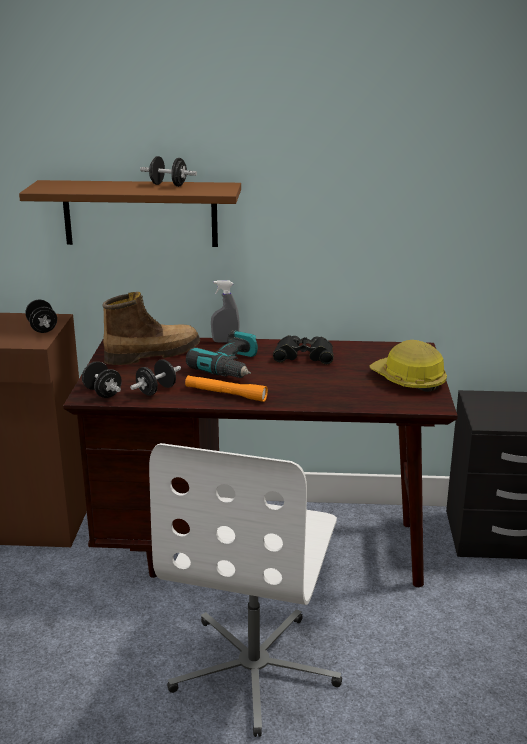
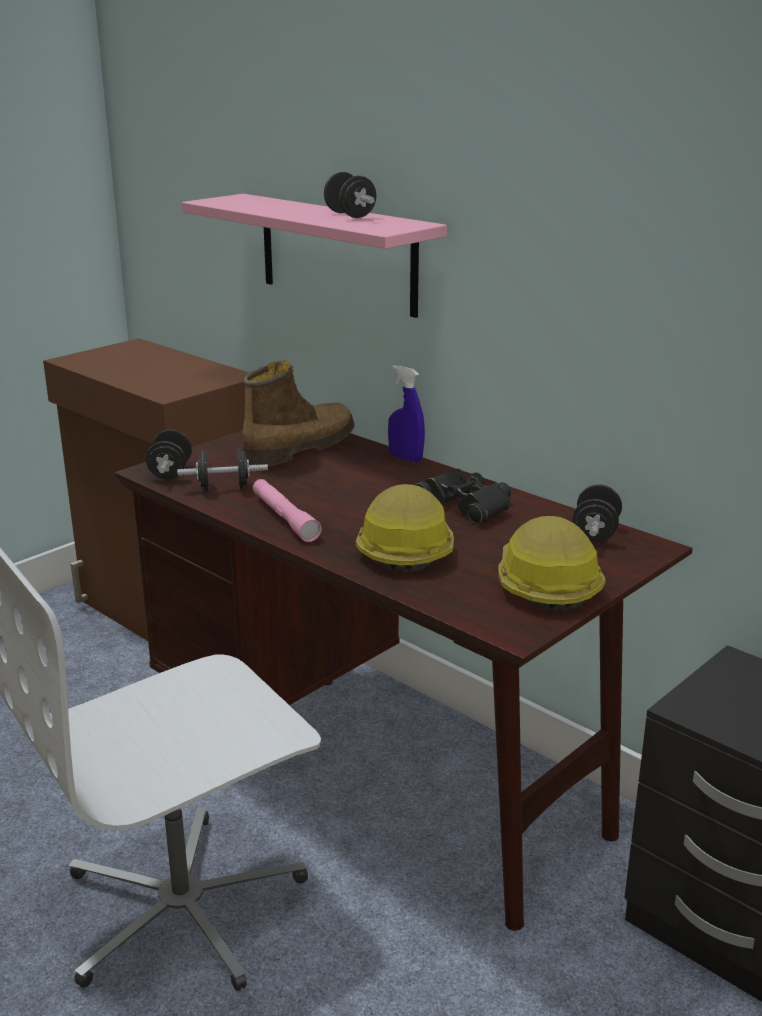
camera: 40 degrees right, 0 degrees up
(42, 328) = (201, 383): black dumbbell -> black dumbbell (595, 533)
(140, 213) = (337, 254): brown shelf -> pink shelf
(152, 354) = (298, 448): boot -> boot turned 60 degrees counterclockwise
(225, 341) = (405, 458): grey spray bottle -> blue spray bottle
(225, 394) = (284, 518): orange flashlight -> pink flashlight
(232, 367) = (353, 490): power drill -> none
(317, 387) = (405, 548): none -> hard hat

